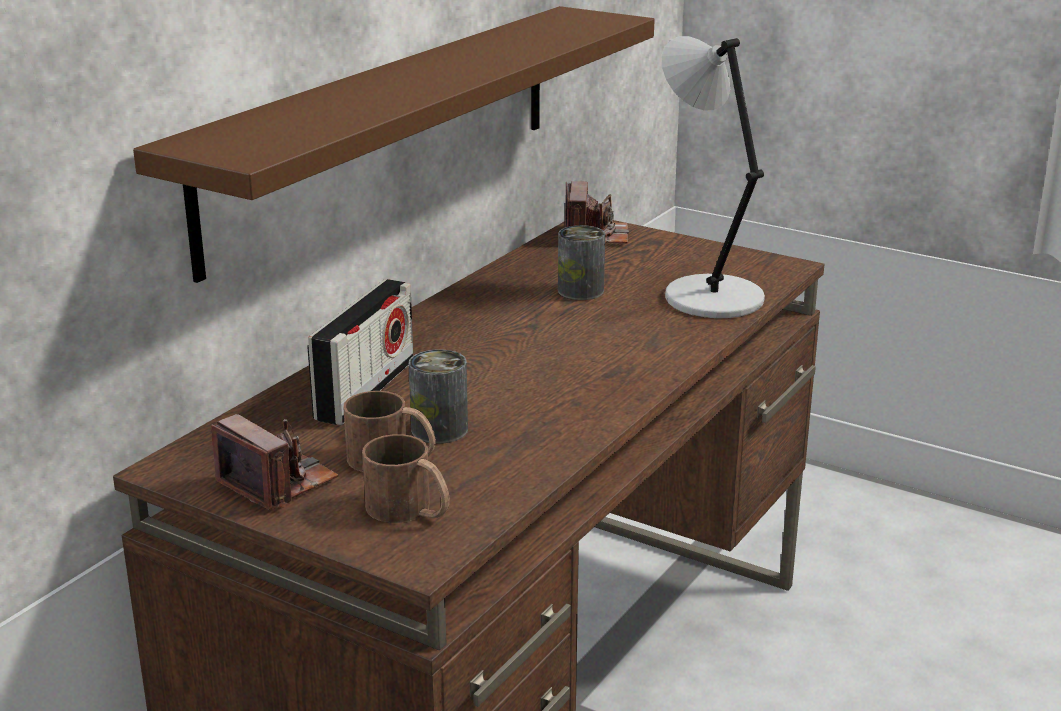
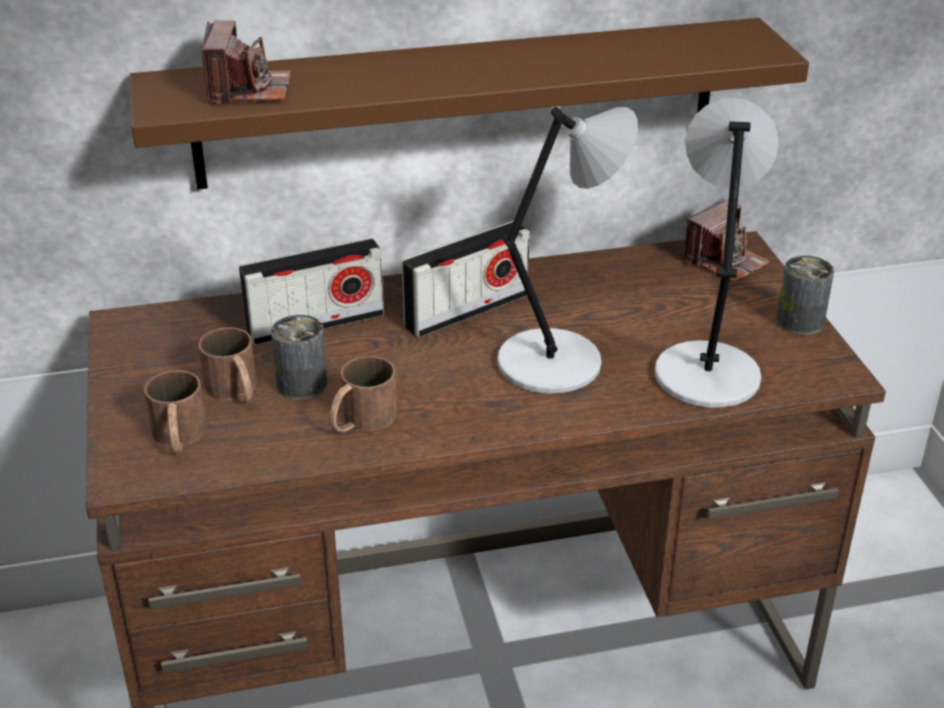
camera: 45 degrees right, 10 degrees up
(278, 483) = (151, 369): camera -> camera (248, 89)
(473, 332) = (466, 311): none -> radio
(537, 428) = (360, 421): none -> brown mug
(580, 291) = (612, 312): can -> can (800, 321)
(602, 333) = (555, 362): none -> grey table lamp

